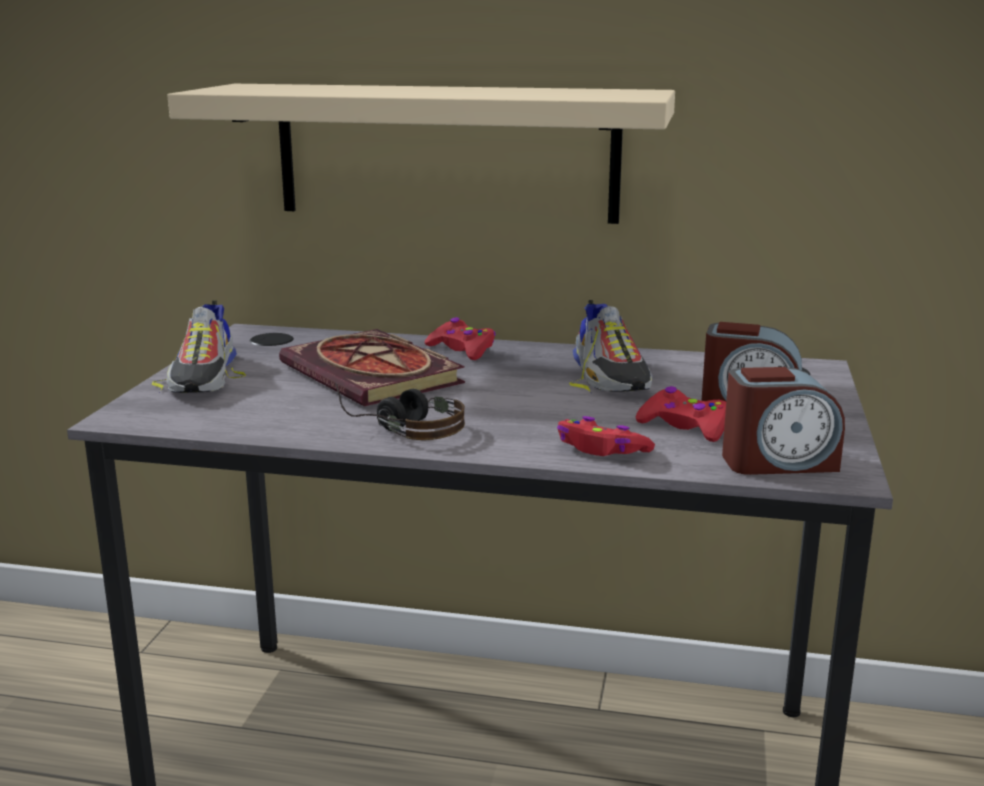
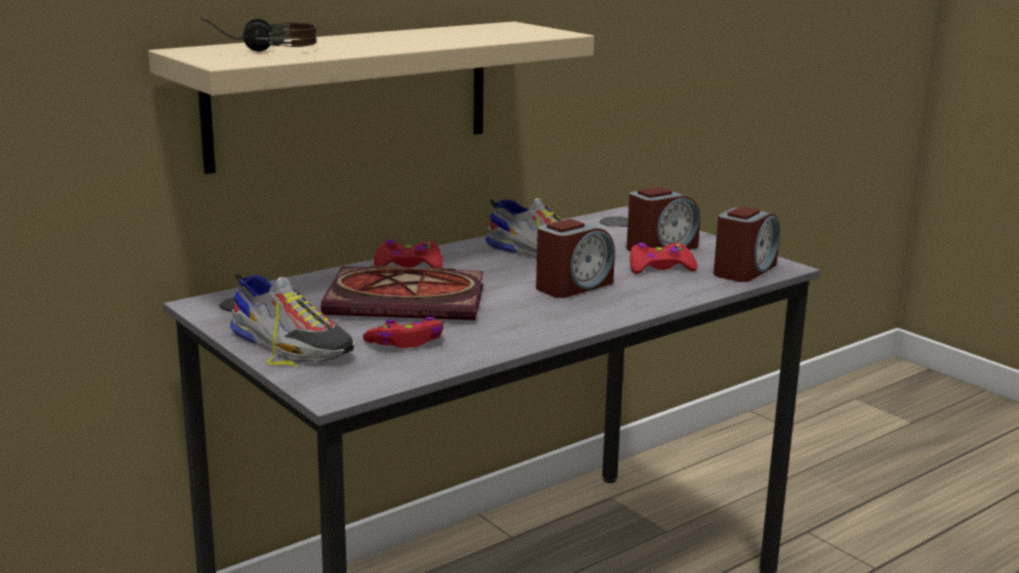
camera: 50 degrees left, 0 degrees up
(401, 427) = (530, 324): headphones -> headphones (261, 49)
(541, 411) = (573, 286): none -> alarm clock
(601, 449) = (661, 294): red game controller -> red game controller (406, 343)

